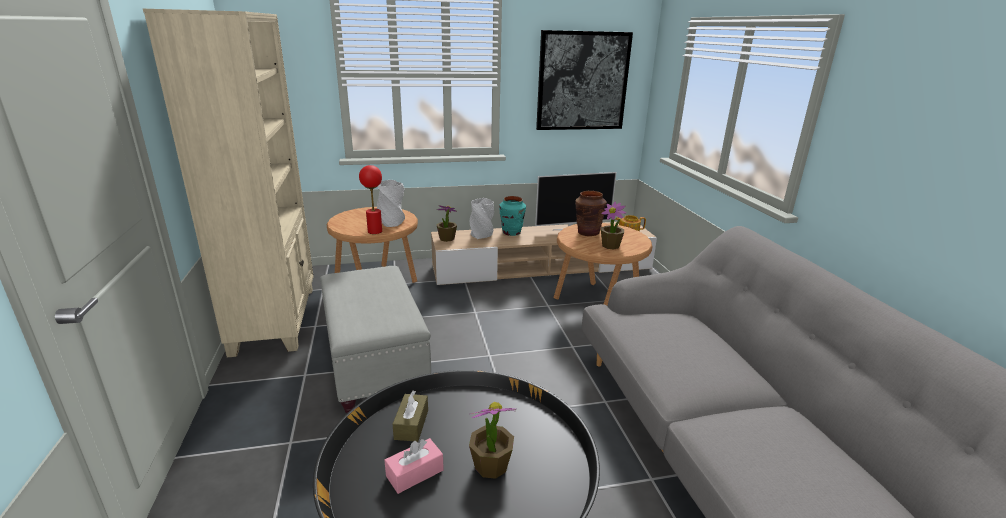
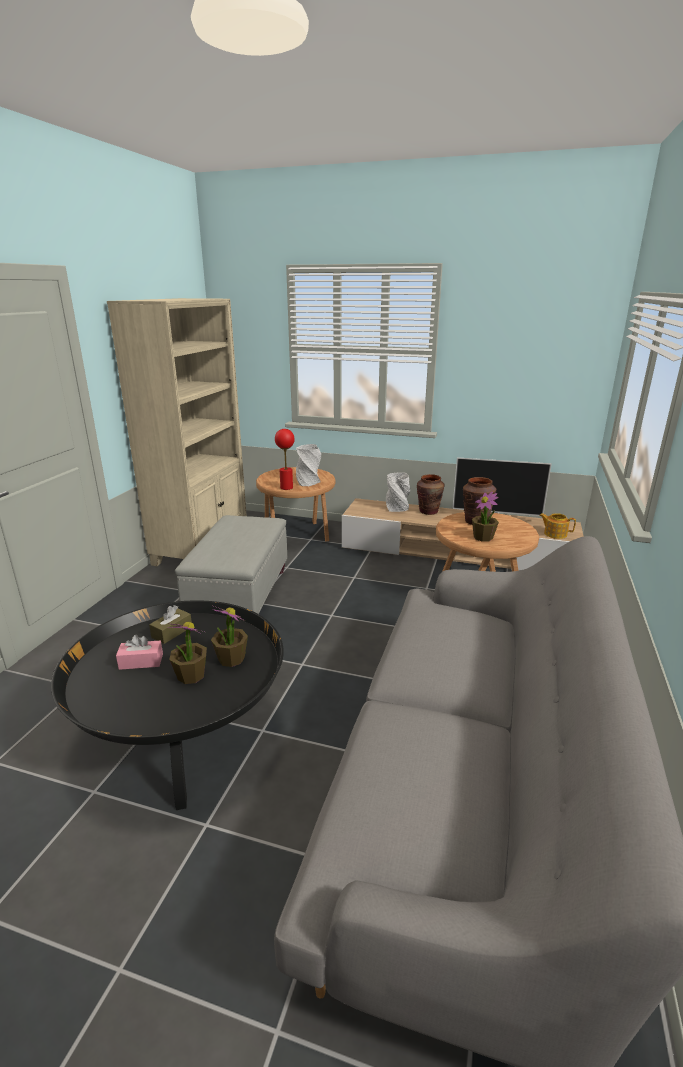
camera: 30 degrees right, 0 degrees up
(446, 238) = (362, 506): potted plant -> potted plant (231, 659)
(511, 232) = (428, 511): turquoise vase -> brown vase
(582, 81) = (527, 361): picture -> none

